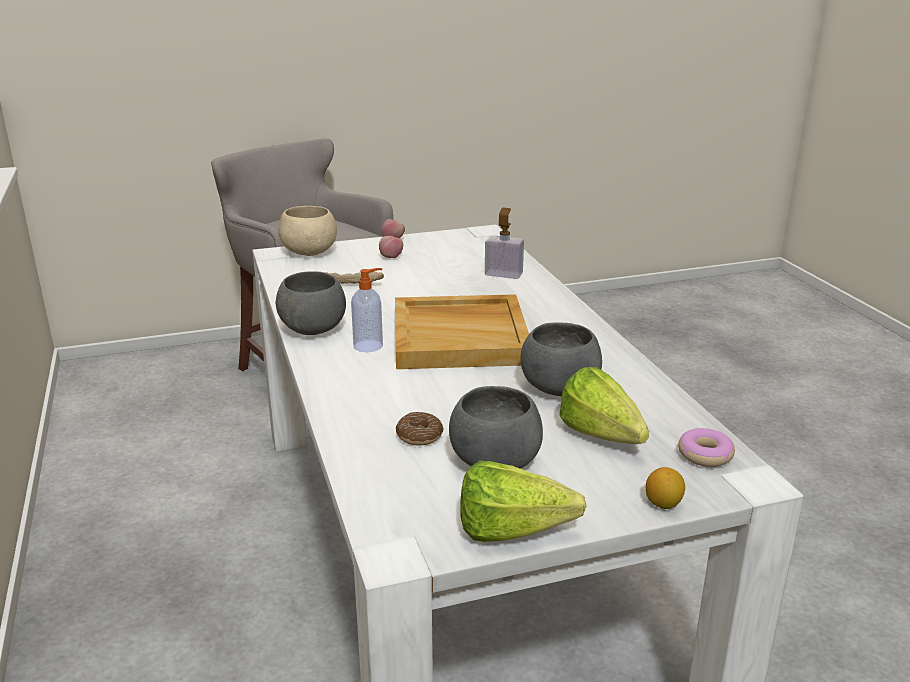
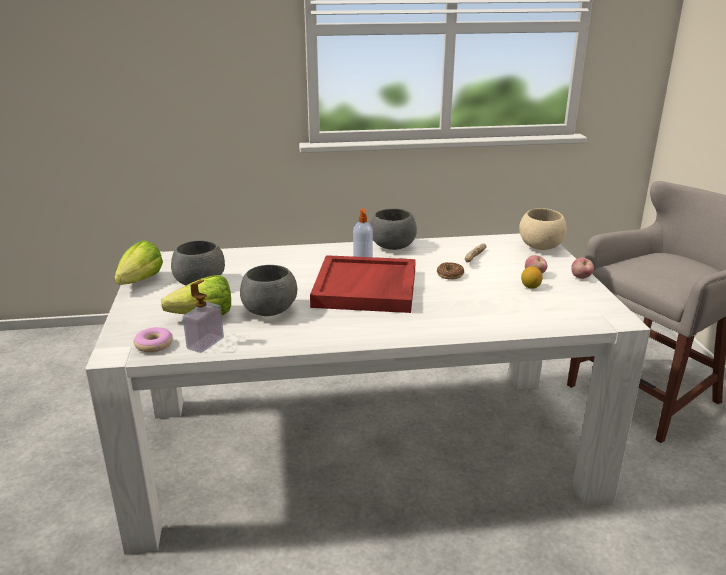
camera: 100 degrees right, 0 degrees up
(419, 436) = (242, 268): donut -> donut (450, 275)
(461, 337) = (366, 288): beige tray -> red tray
(503, 274) = (494, 316): soap dispenser -> soap dispenser (205, 343)
(663, 504) = (122, 322): lemon -> lemon (530, 287)

